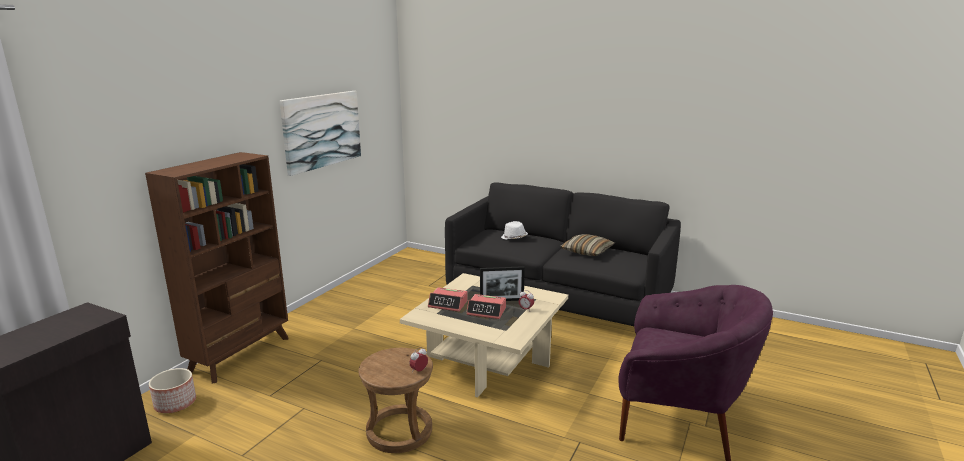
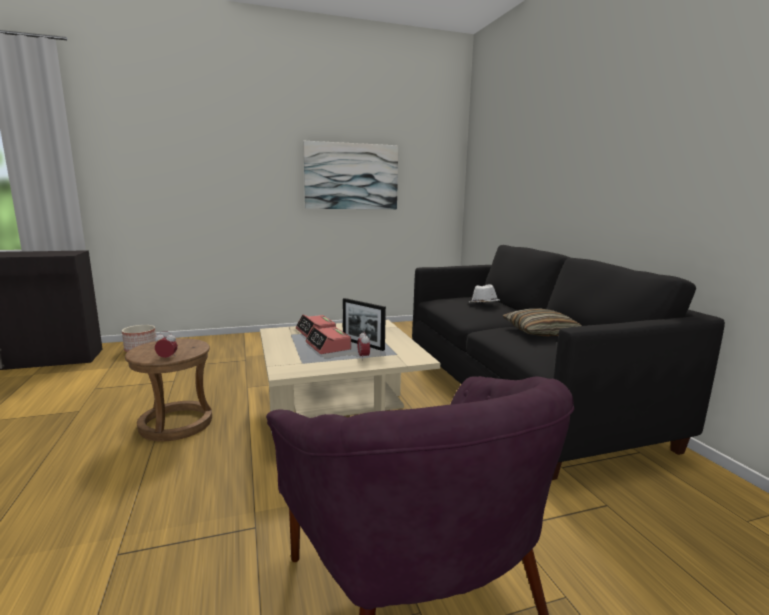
camera: 45 degrees right, 5 degrees down
(241, 354) = (220, 340): brown bookcase -> none

